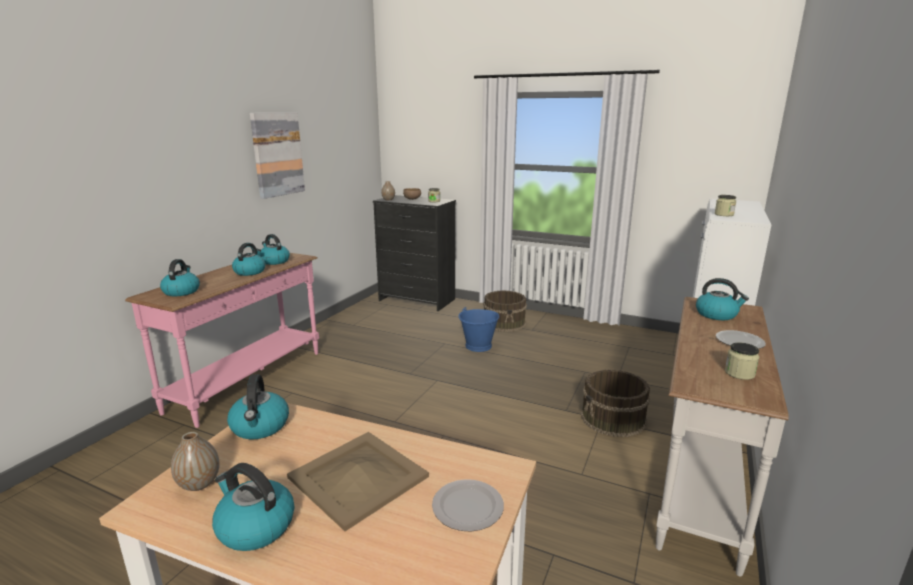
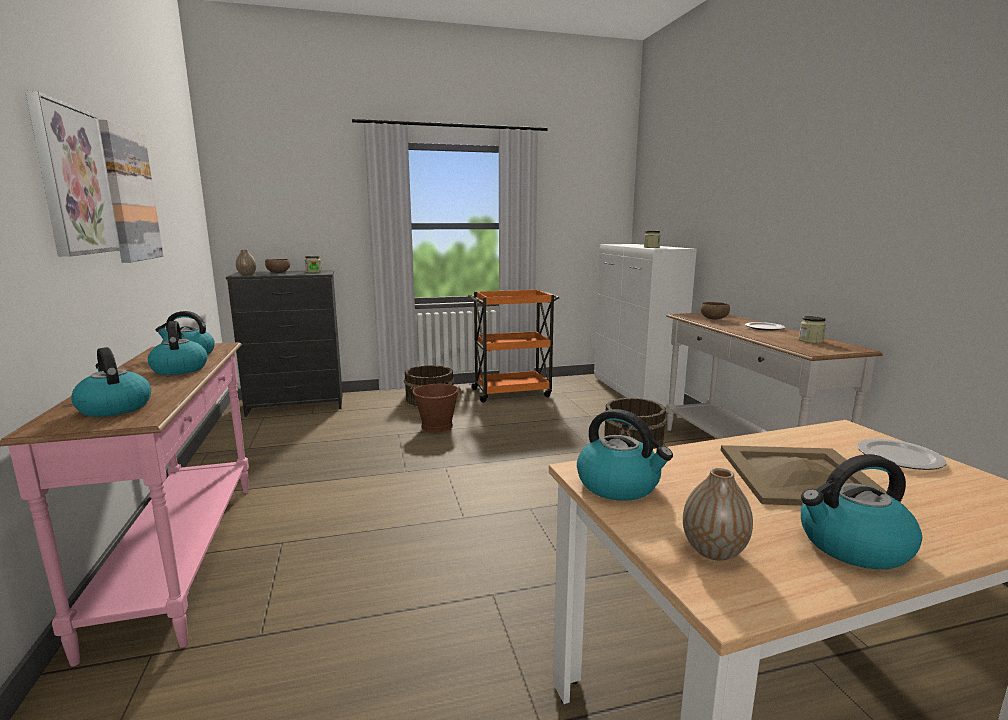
camera: 40 degrees left, 5 degrees down
(218, 155) = (73, 181): none -> picture
(478, 346) = (437, 426): blue bucket -> brown bucket
(582, 334) = (512, 392): none -> orange cart
(717, 314) = (713, 319): kettle -> brown bowl

